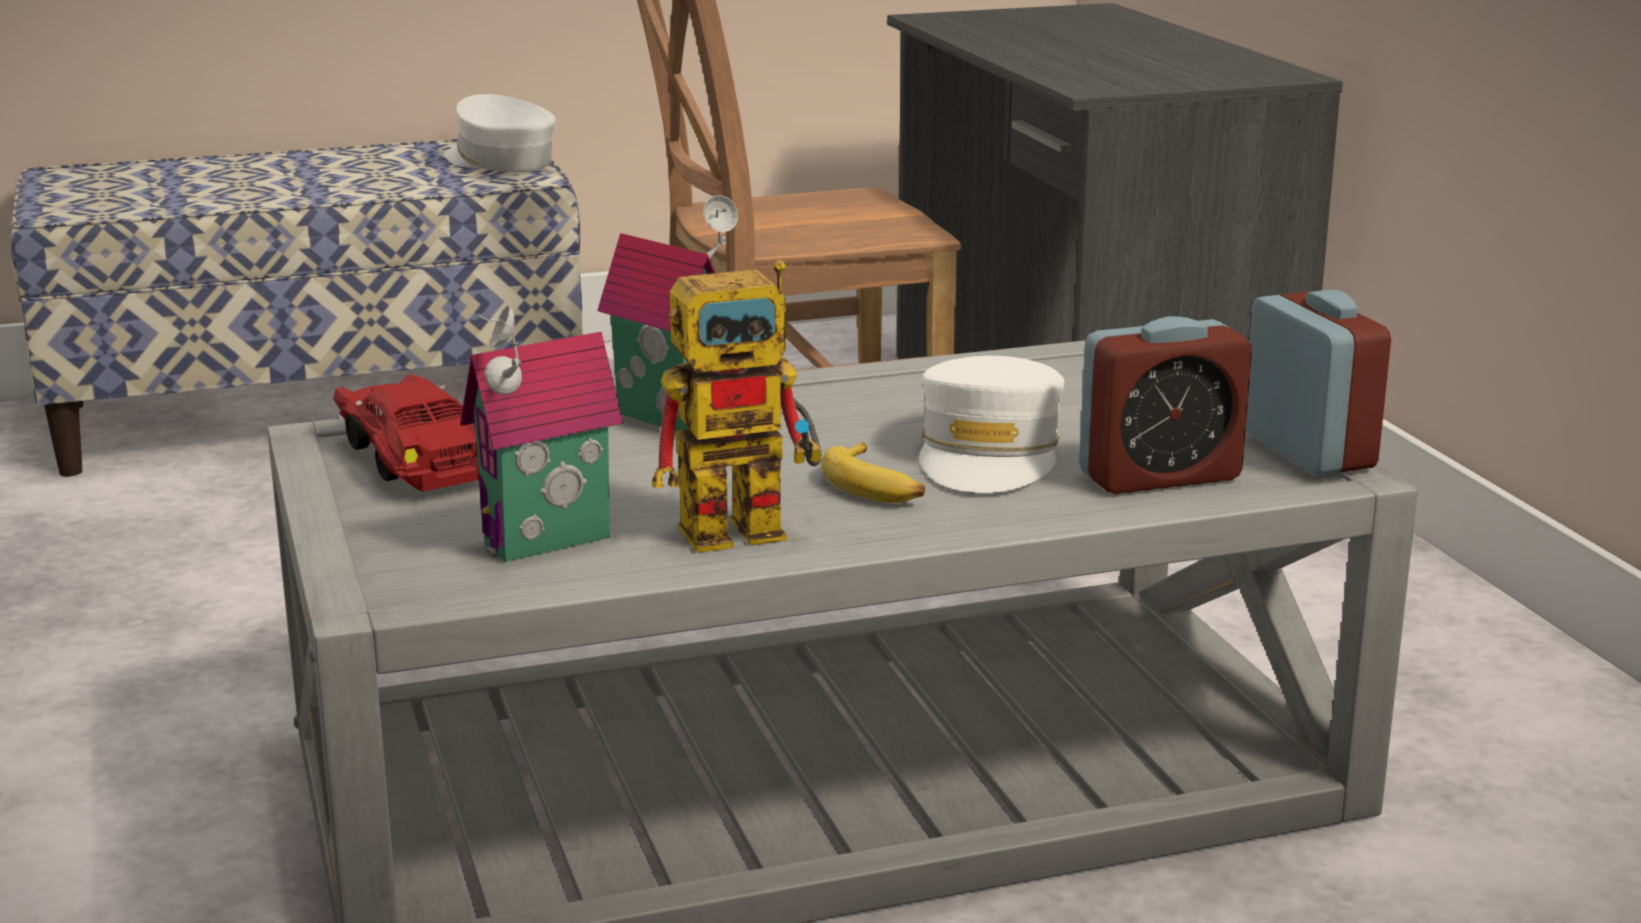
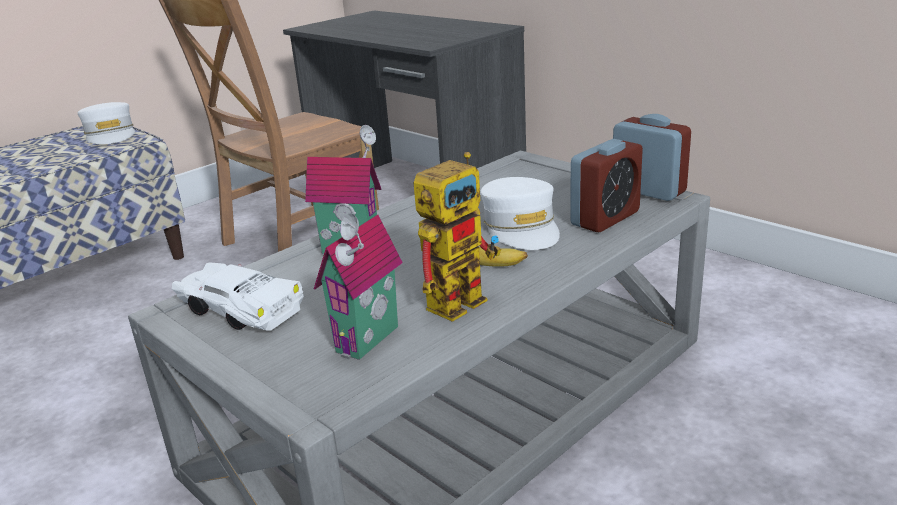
camera: 25 degrees left, 5 degrees up
(417, 456) = (239, 309): red toy car -> white toy car
(499, 161) = (110, 134): white cap -> white cap turned 135 degrees counterclockwise

